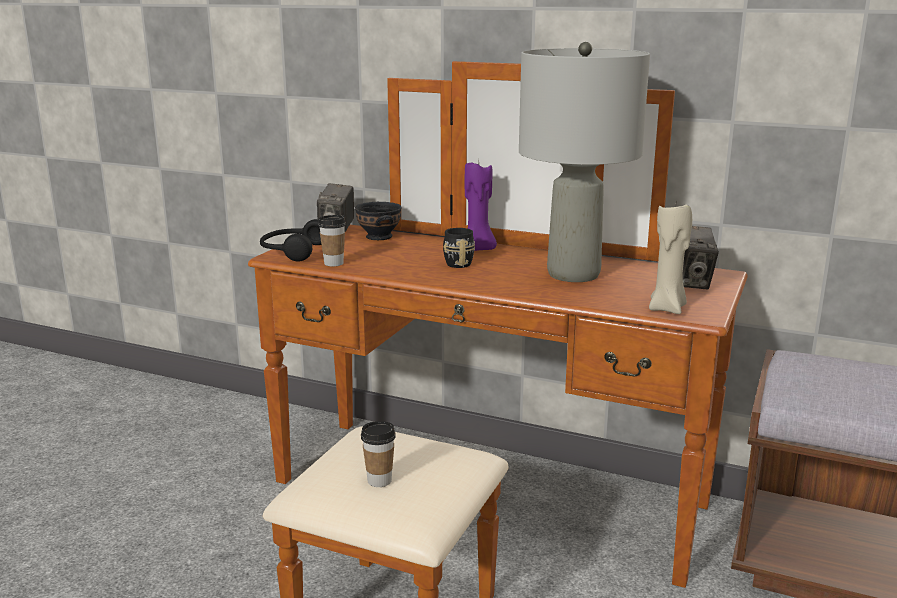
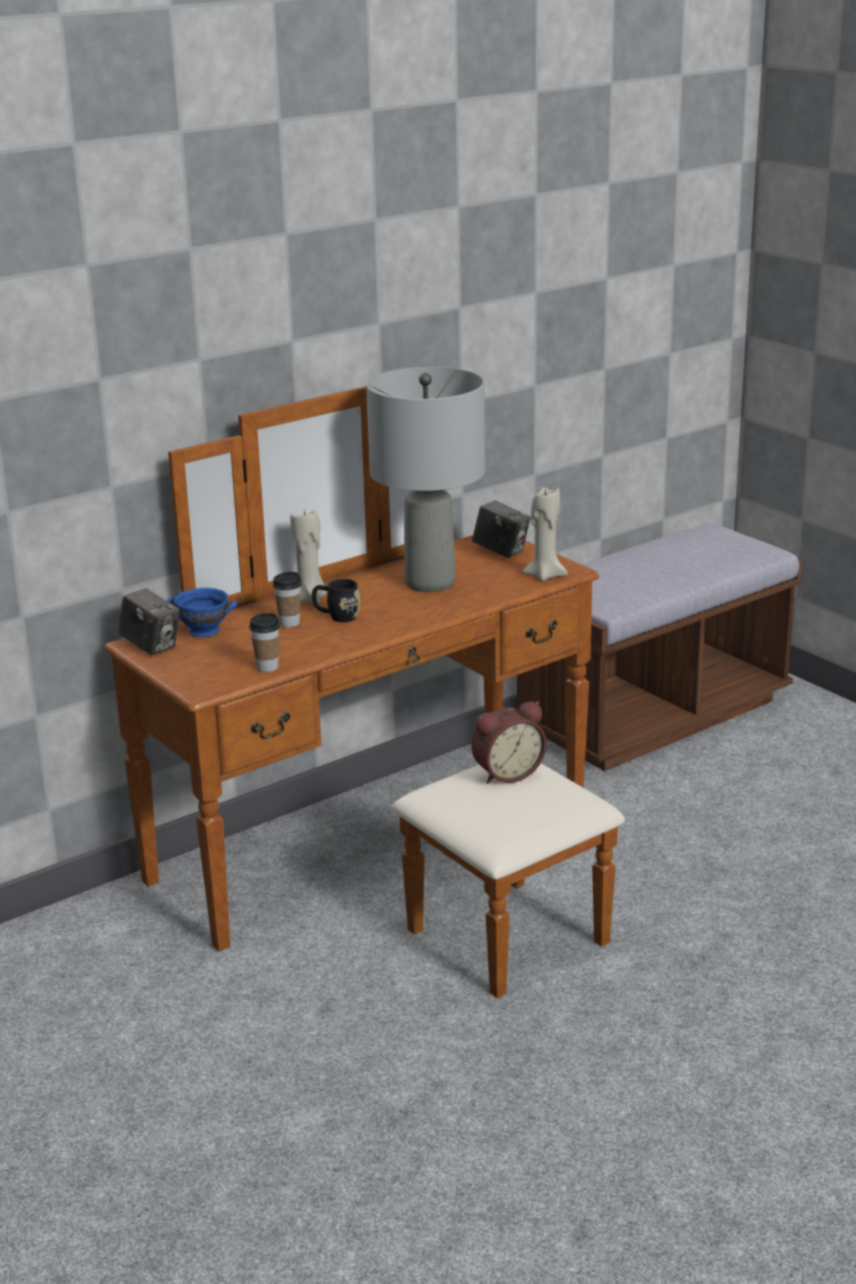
camera: 60 degrees left, 5 degrees up
(292, 252) = (198, 679): black headphones -> none
(378, 237) = (205, 631): black bowl -> blue bowl
(379, 481) = (524, 802): cup -> cup (289, 623)
(430, 456) = (506, 773): none -> alarm clock
(478, 249) = (310, 599): purple candle -> beige candle

